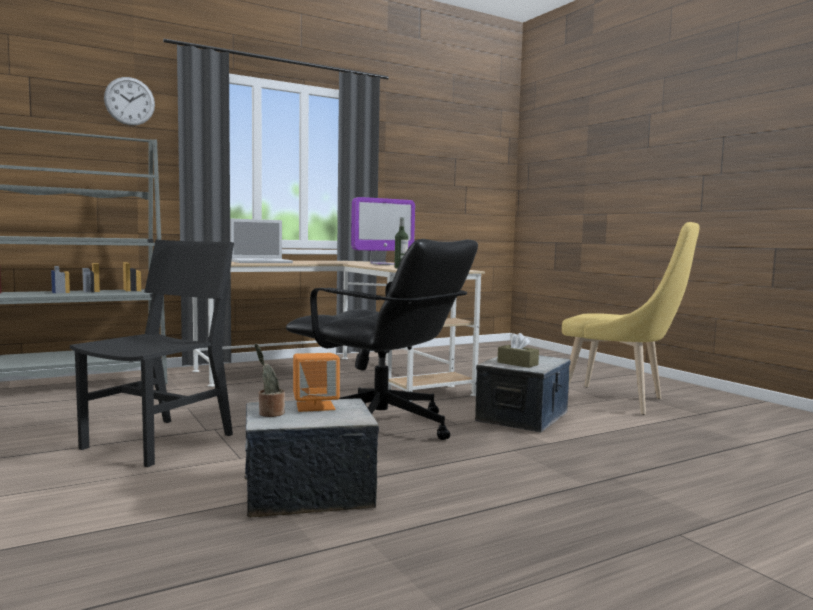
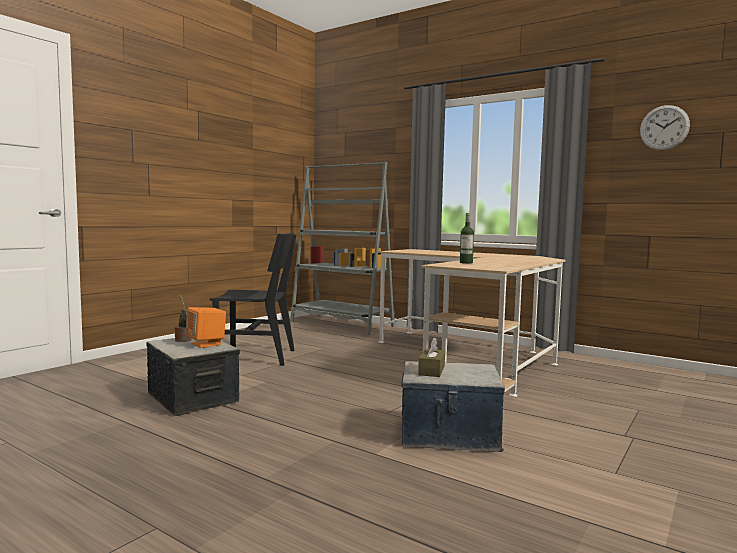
camera: 65 degrees right, 0 degrees up
(129, 101) = (391, 136): wall clock -> wall clock (664, 127)
(262, 262) = (437, 252): laptop -> none
(382, 264) = (509, 260): monitor -> none
(382, 428) = (342, 393): black office chair -> none
(620, 401) = (620, 480): yellow chair -> none

